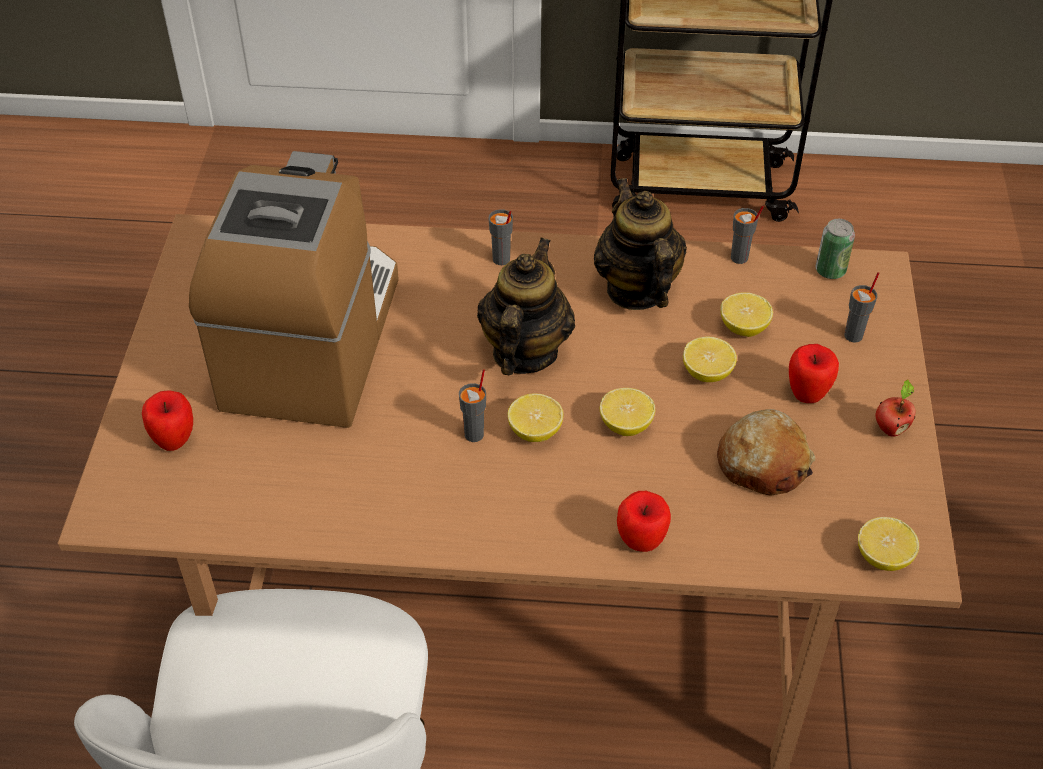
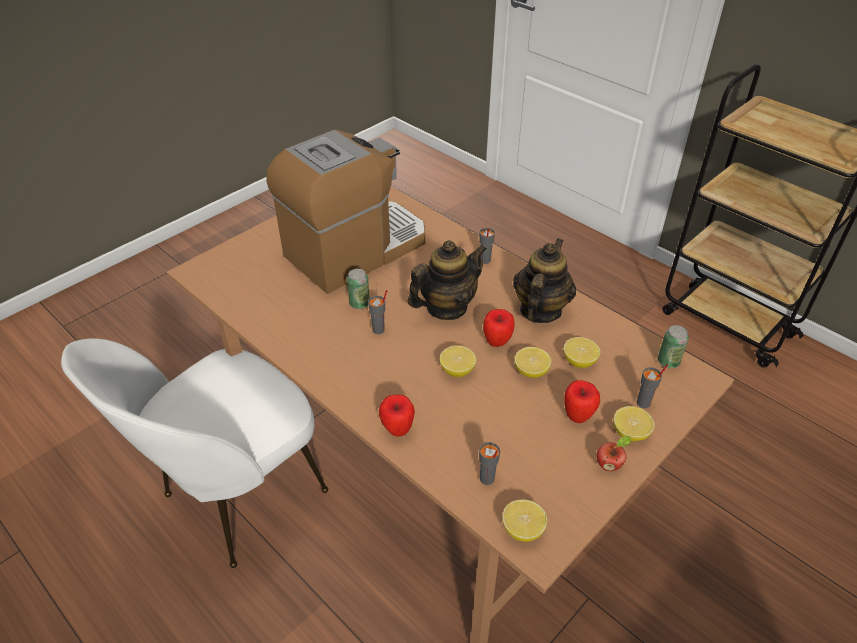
camera: 40 degrees right, 5 degrees down
(175, 442) = (253, 258): apple -> apple (497, 342)
(408, 414) = (359, 303): none -> can
(535, 431) = (408, 346): lemon -> lemon (630, 433)
(739, 258) = (618, 326): grey cup -> grey cup (487, 479)
(762, 463) = (509, 434): bread -> none

